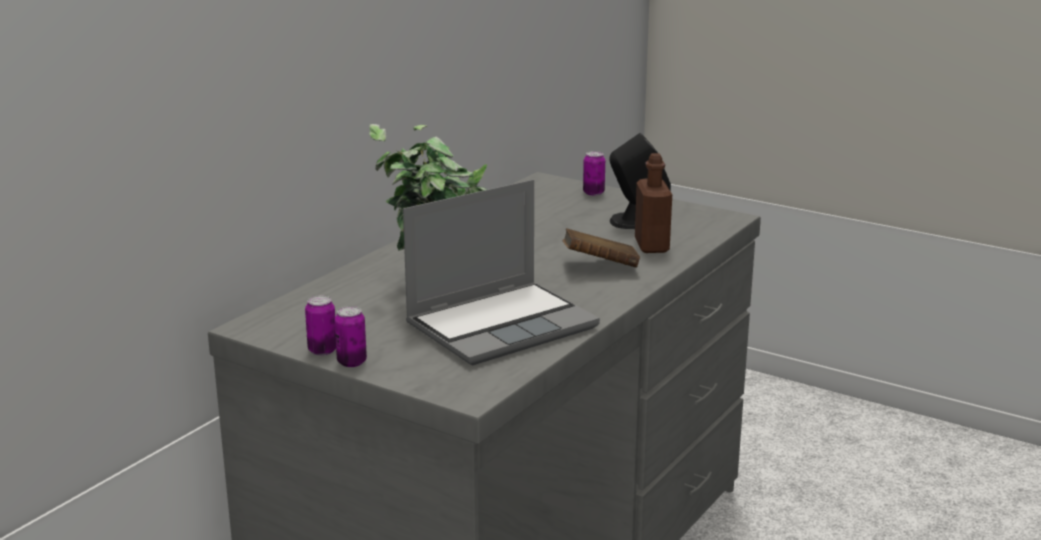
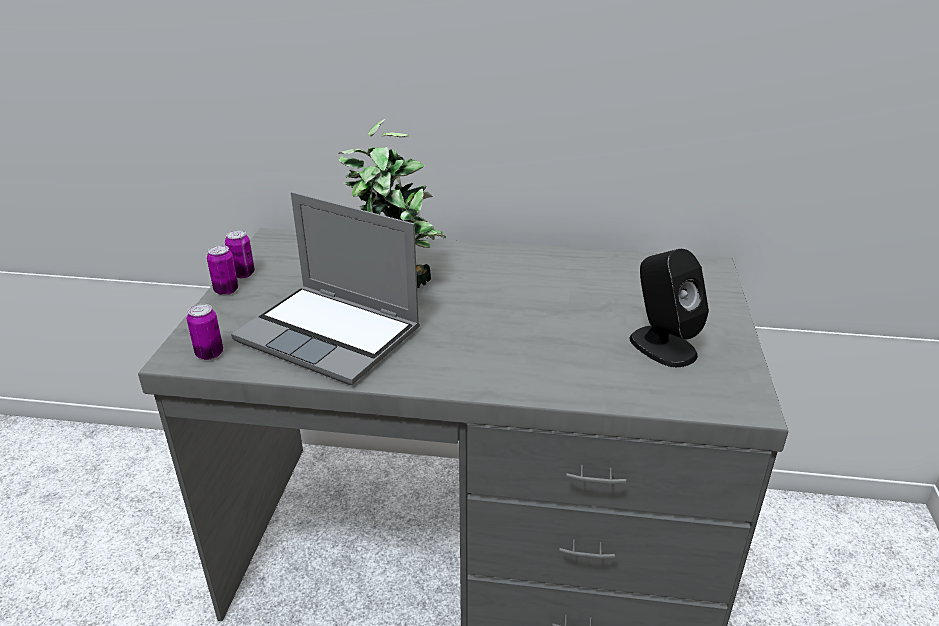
camera: 65 degrees right, 10 degrees up
(593, 193) = (712, 300): can -> can (209, 354)
(600, 267) = (510, 353): brown book -> none
(651, 246) = (598, 370): brown bottle -> none

